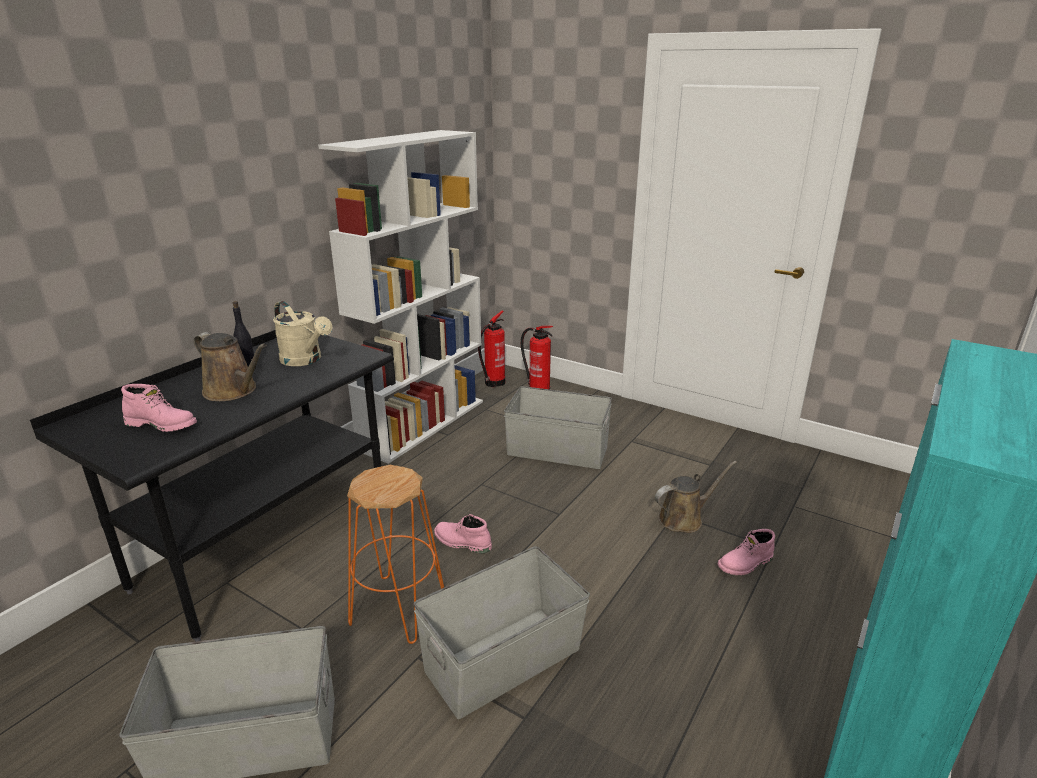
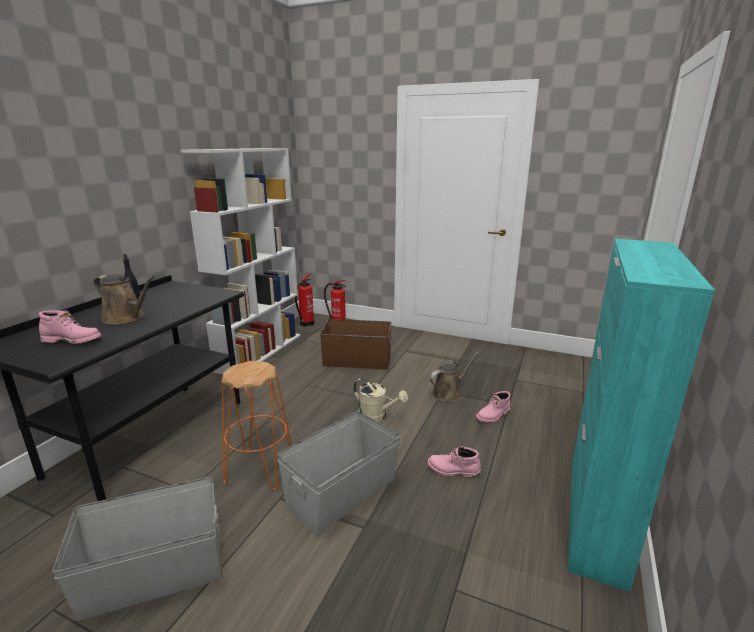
camera: 10 degrees left, 5 degrees down
(305, 360) = (178, 297): beige watering can -> beige watering can (377, 416)
(462, 542) = (300, 422): pink boot -> pink boot (453, 471)
(557, 450) = (357, 360): grey storage box -> brown storage box

